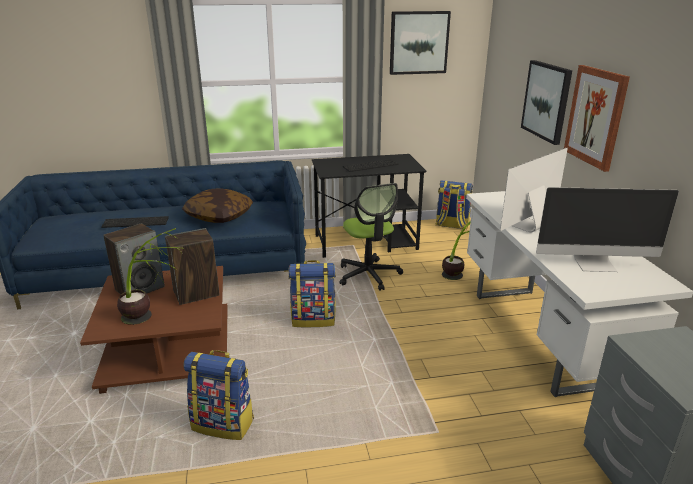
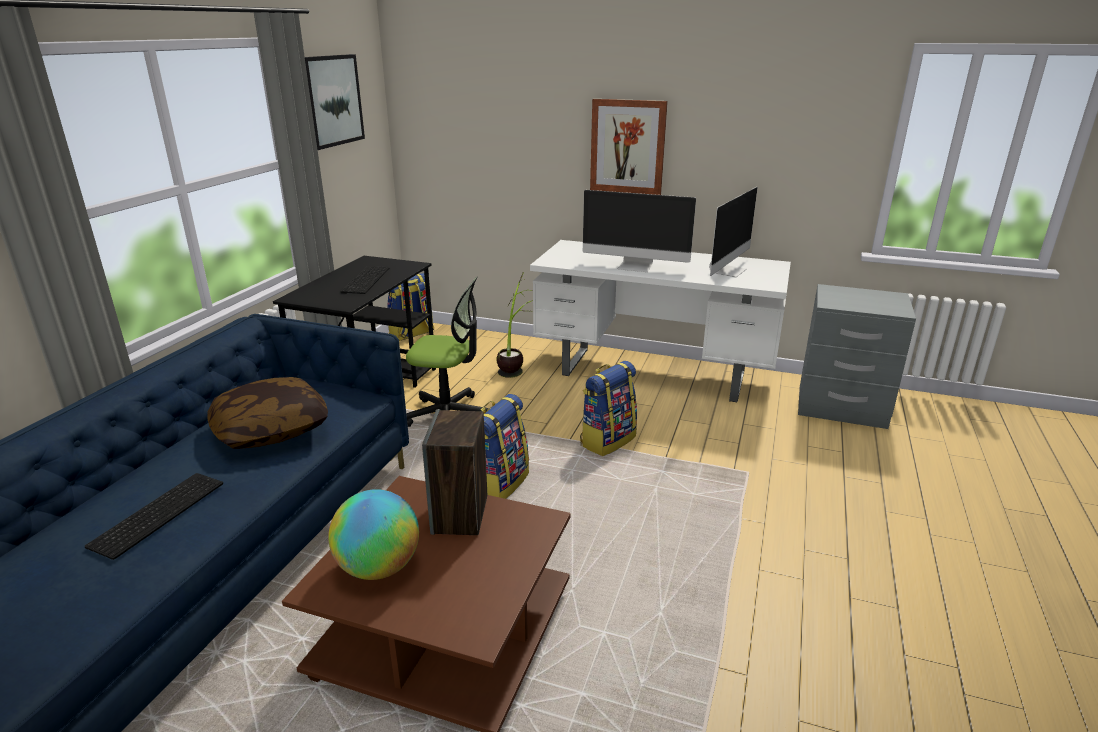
camera: 60 degrees left, 0 degrees up
(140, 288) = (378, 567): speaker -> globe
(152, 318) = (492, 569): potted plant -> none
(224, 423) = (651, 613): backpack -> backpack (607, 440)
(530, 226) = (636, 266): monitor -> monitor turned 60 degrees counterclockwise
(546, 101) = (539, 145): picture -> none

